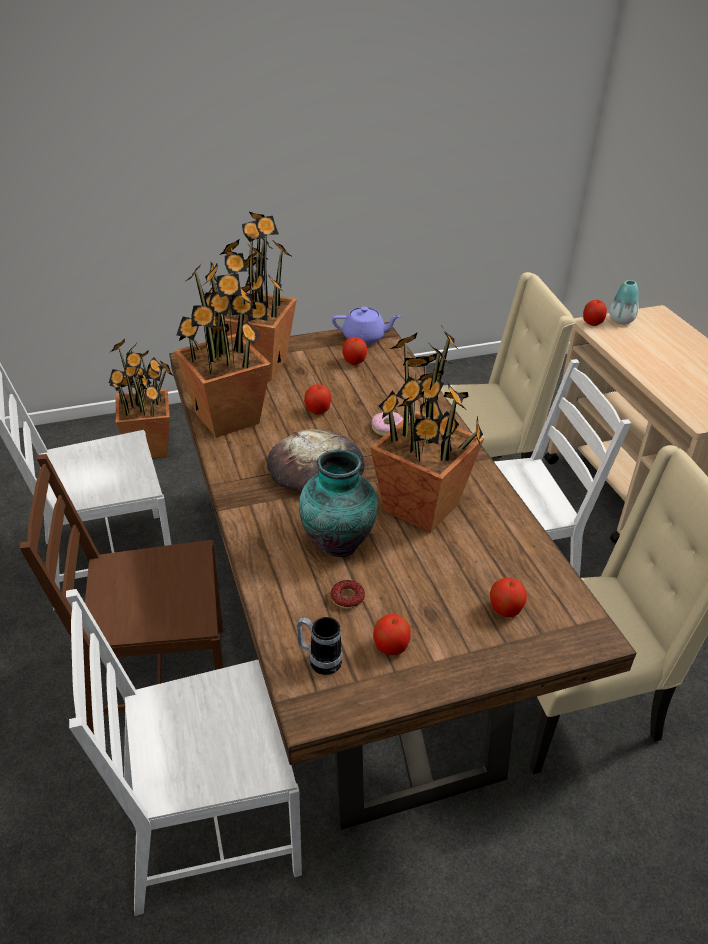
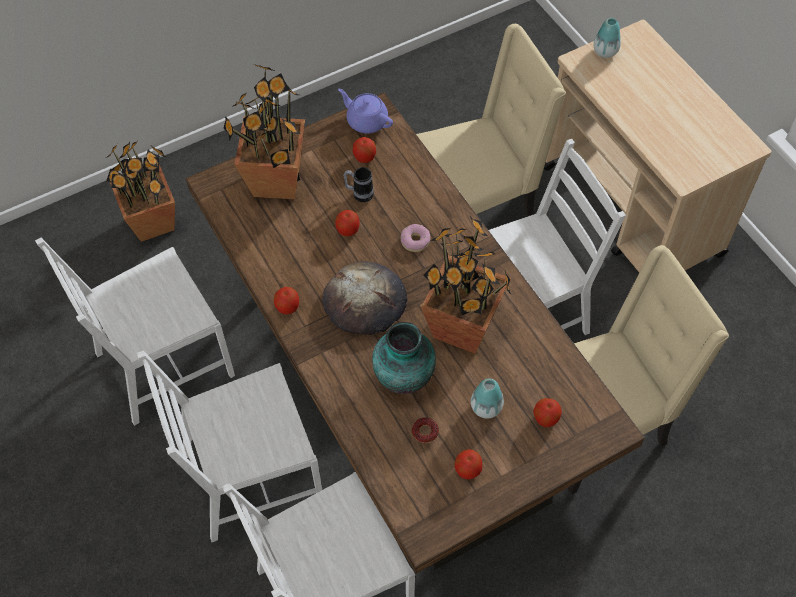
camera: 10 degrees left, 20 degrees up
(156, 684) = (251, 478): brown chair -> white chair
(228, 418) = (270, 255): potted plant -> none
(319, 660) = (418, 492): mug -> mug (359, 194)
(365, 338) = (366, 121): purple teapot -> purple teapot turned 135 degrees counterclockwise
(431, 586) = (486, 407): none -> vase
(592, 323) = (578, 60): apple -> apple (288, 307)

